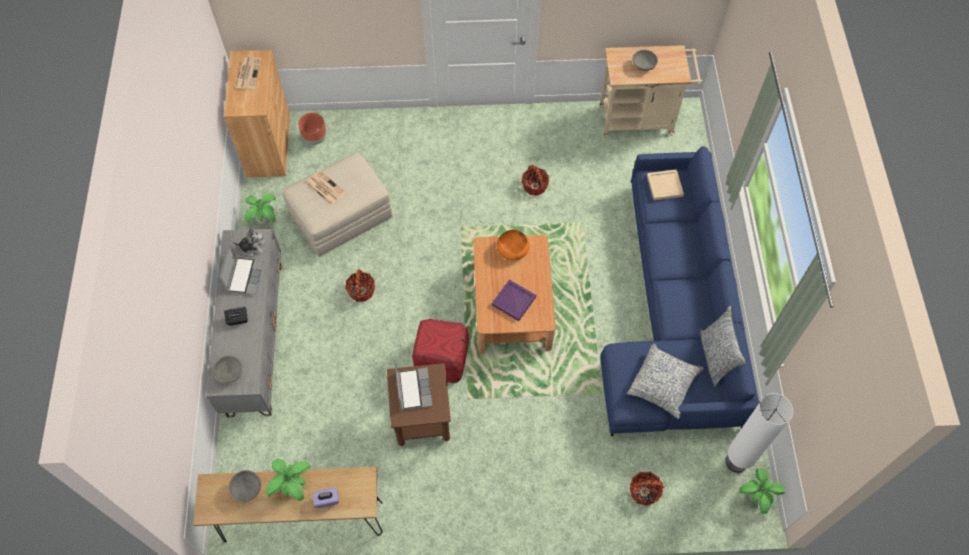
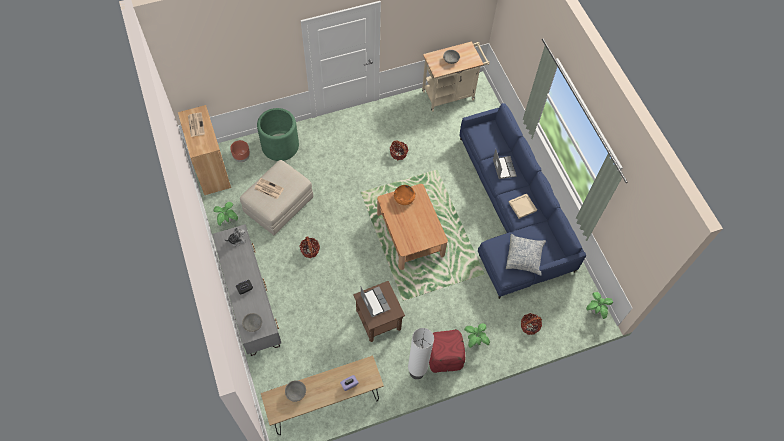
camera: 20 degrees left, 0 degrees up
(244, 276) = (238, 260): laptop -> laptop (503, 168)
(293, 487) = (325, 383): potted plant -> potted plant (475, 341)
(373, 135) = (280, 146): none -> green planter
(441, 359) = (377, 280): red ottoman -> red ottoman (444, 356)
(513, 301) = (415, 230): purple tray -> none
(665, 185) = (484, 133): beige tray -> beige tray (522, 206)
(716, 357) = (549, 232): pillow -> none
(736, 462) = (577, 293): white floor lamp -> white floor lamp (417, 372)

